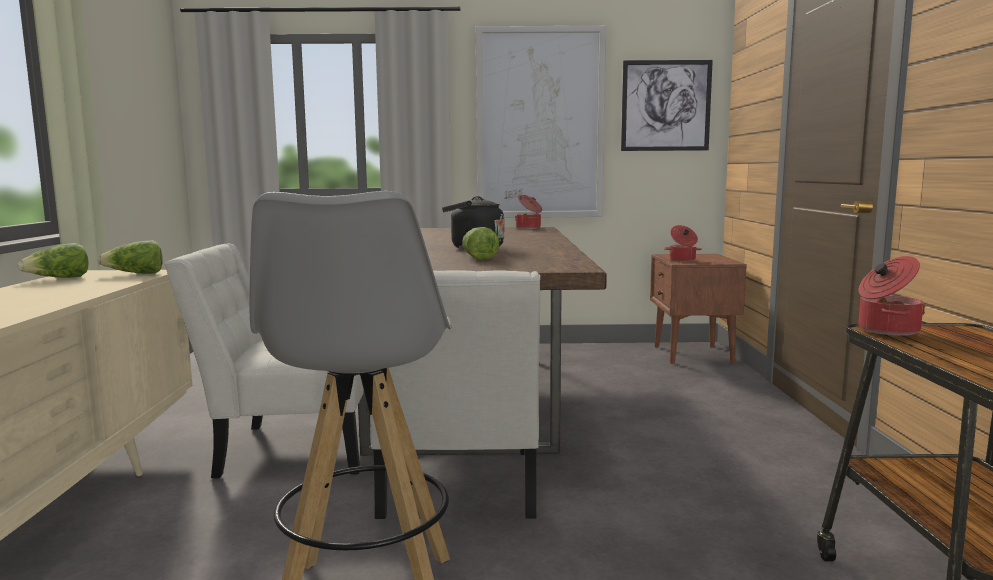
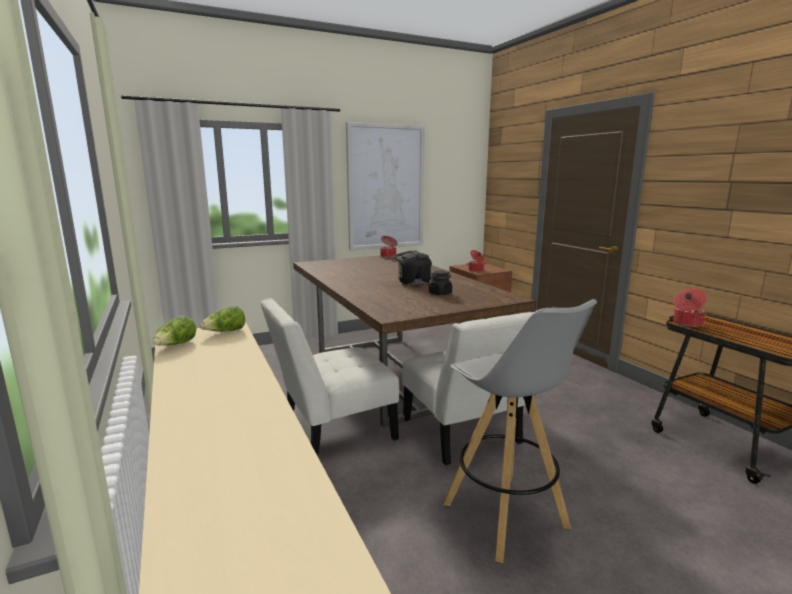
camera: 25 degrees left, 5 degrees up
(478, 258) = (440, 293): lettuce -> black jar
(666, 106) = (455, 176): picture -> none

